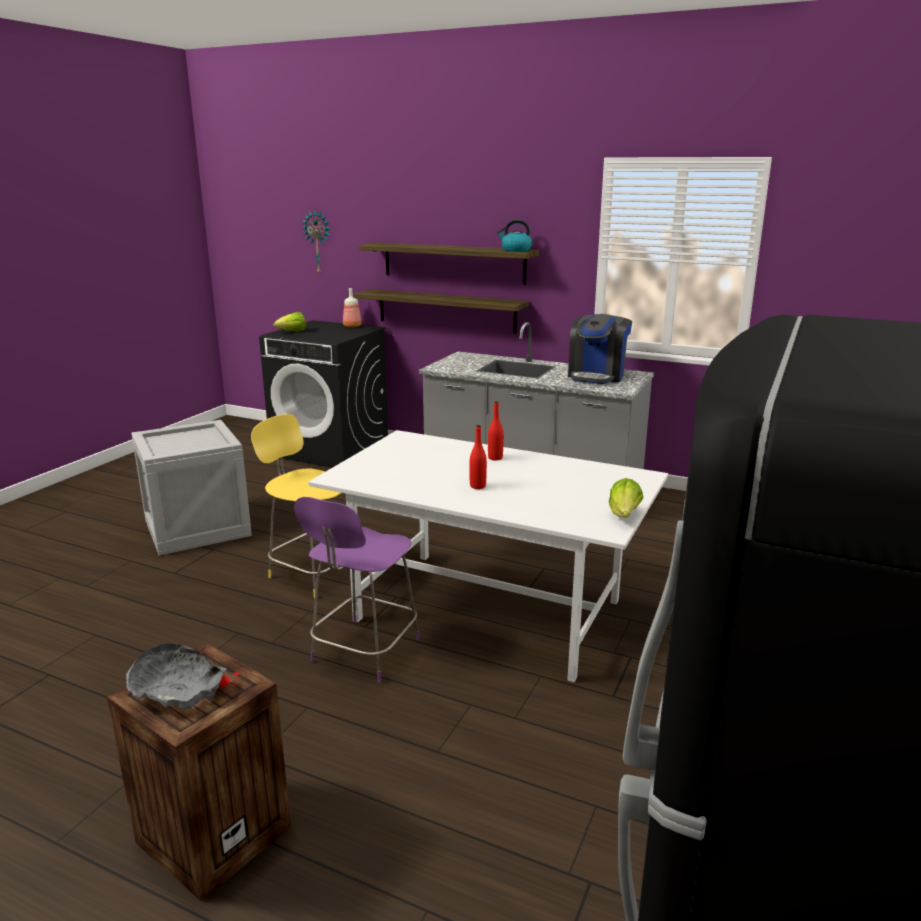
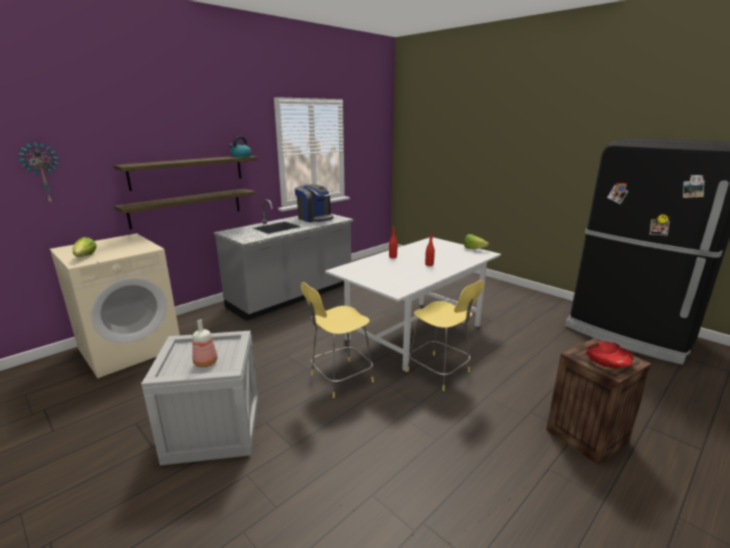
camera: 70 degrees left, 0 degrees up
(177, 690) = (607, 362): grey bowl -> red bowl
(331, 450) = (130, 347): black washing machine -> beige washing machine
(351, 326) = (110, 240): bottle -> bottle (205, 363)
(363, 652) = (440, 372): purple stool -> yellow stool

